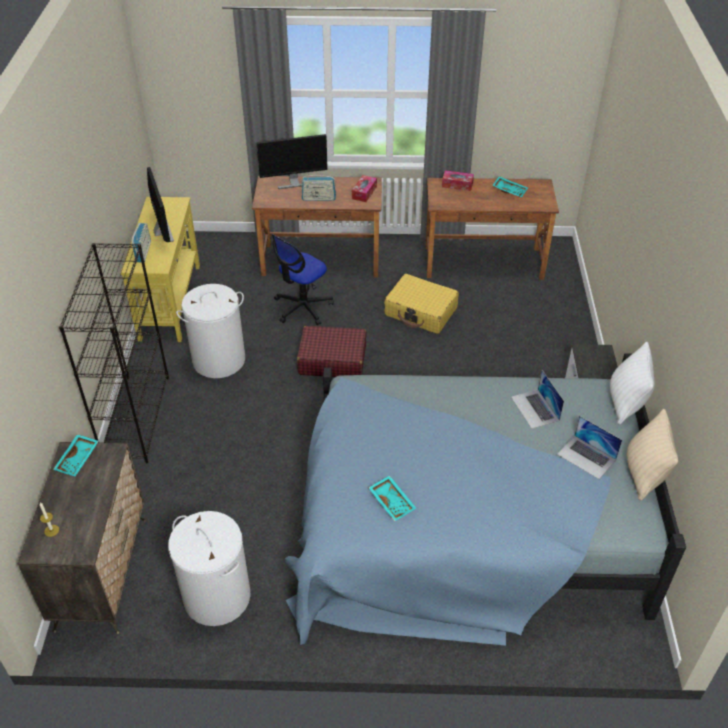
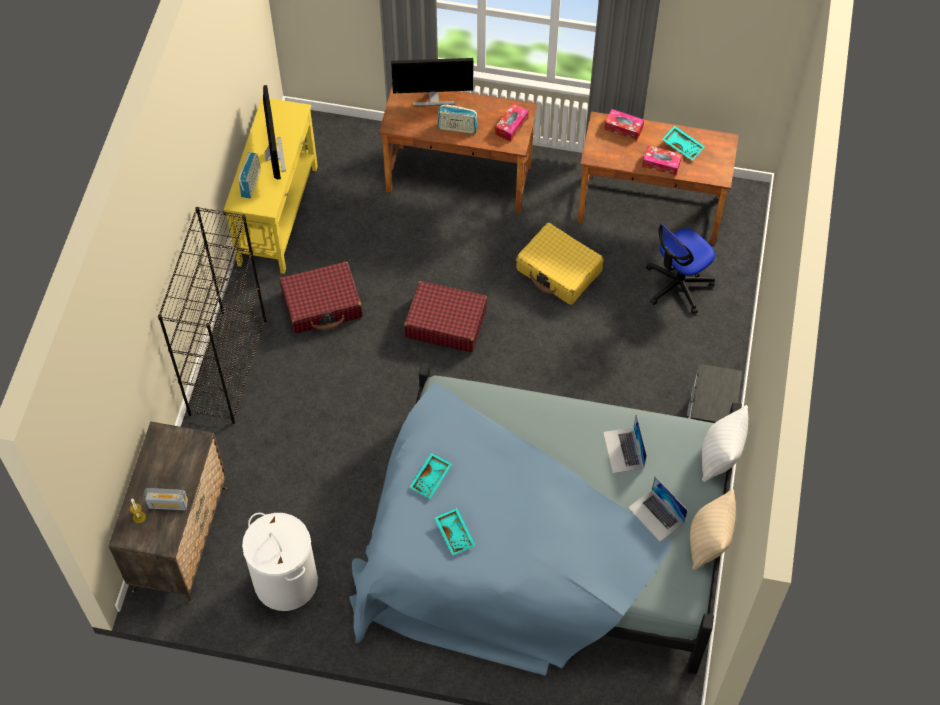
camera: 10 degrees right, 15 degrees up
(78, 459) = (167, 444): turquoise tray -> turquoise tray (431, 479)
(83, 513) = (168, 504): none -> radio
(219, 360) = (322, 304): white laundry basket -> red suitcase
(302, 307) = (425, 245): office chair -> office chair (678, 285)
(496, 203) = (661, 164): none -> tissue box

